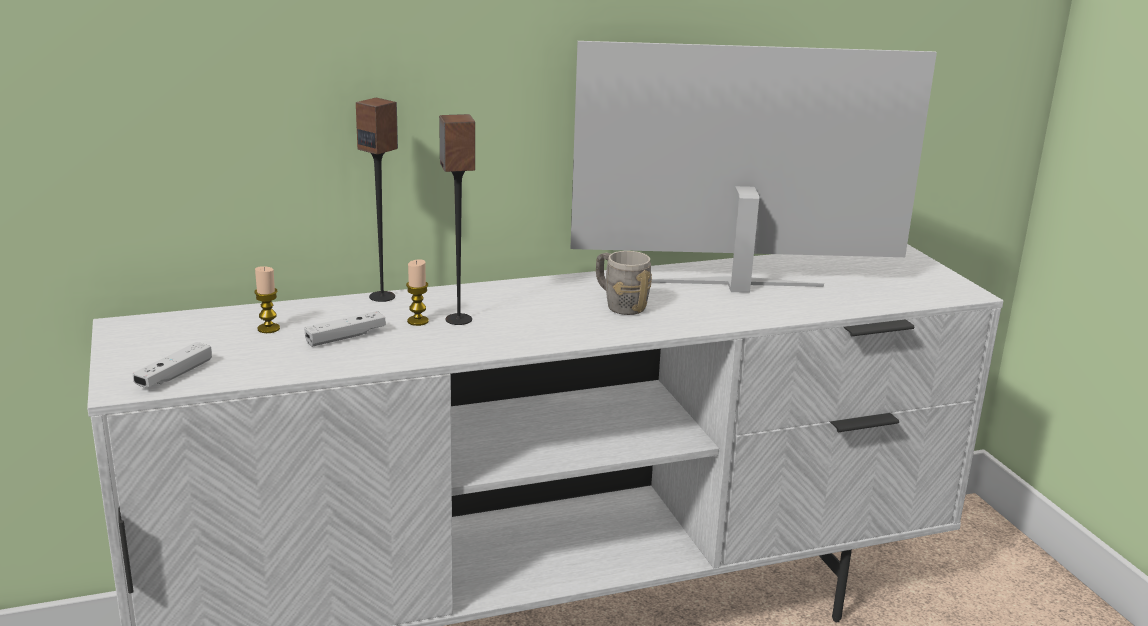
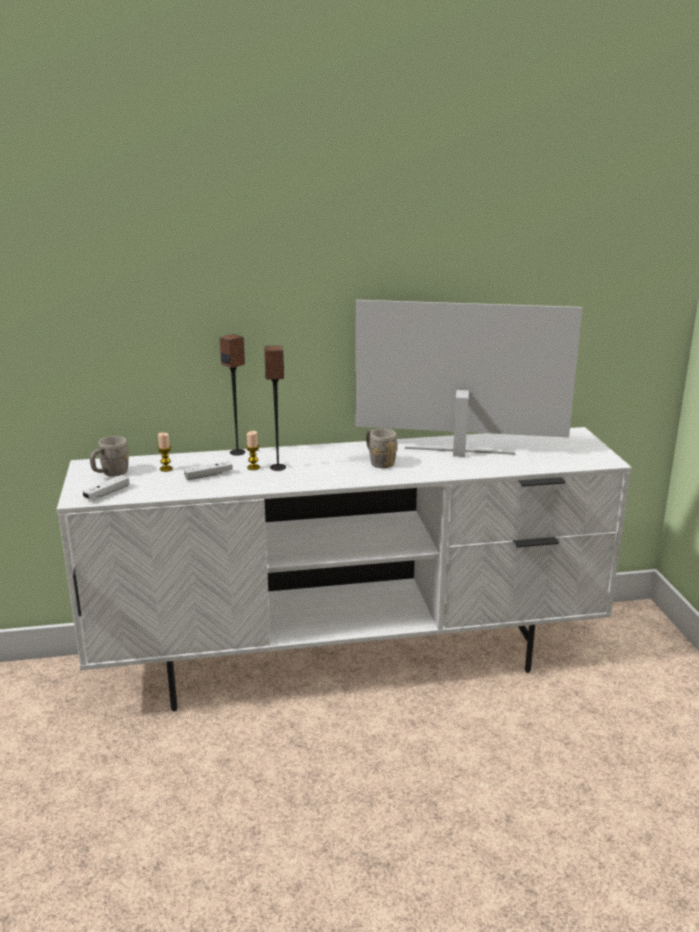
camera: 10 degrees right, 0 degrees up
(172, 340) = (111, 474): none -> grey mug

